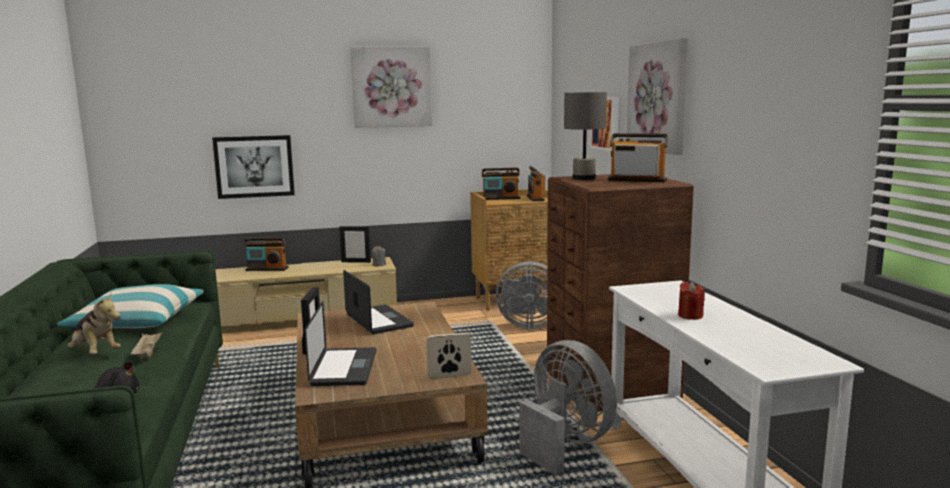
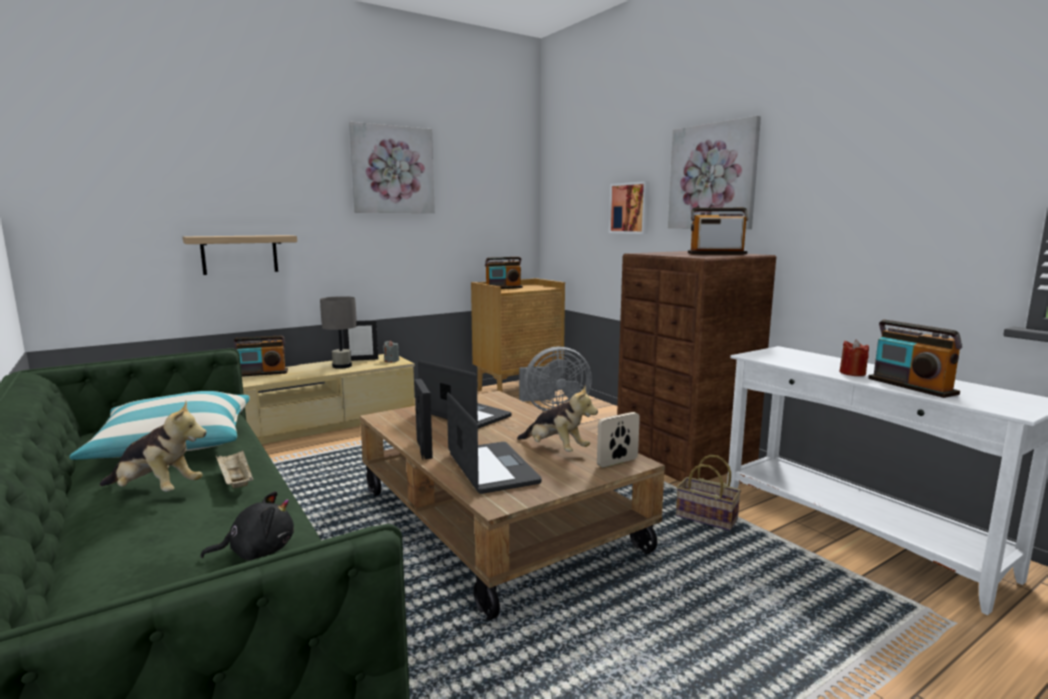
camera: 20 degrees left, 0 degrees up
(254, 166) = (239, 254): picture -> shelf
(413, 359) = (555, 450): none -> plush toy
(535, 198) = (536, 287): radio -> radio (911, 386)
(565, 443) = (704, 518): grey fan -> basket
(583, 178) = (662, 253): grey table lamp -> grey table lamp (341, 366)

